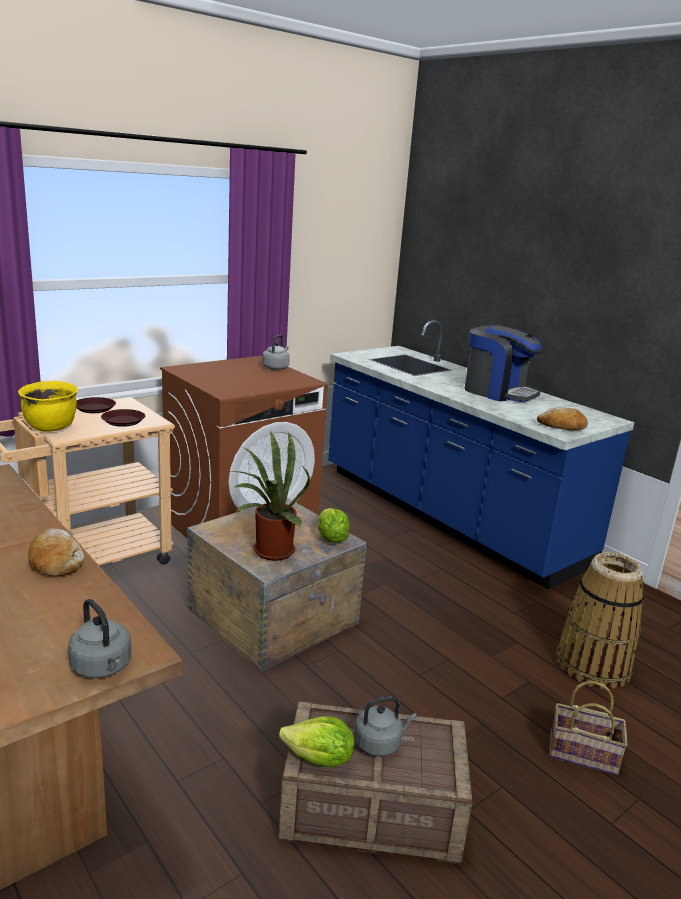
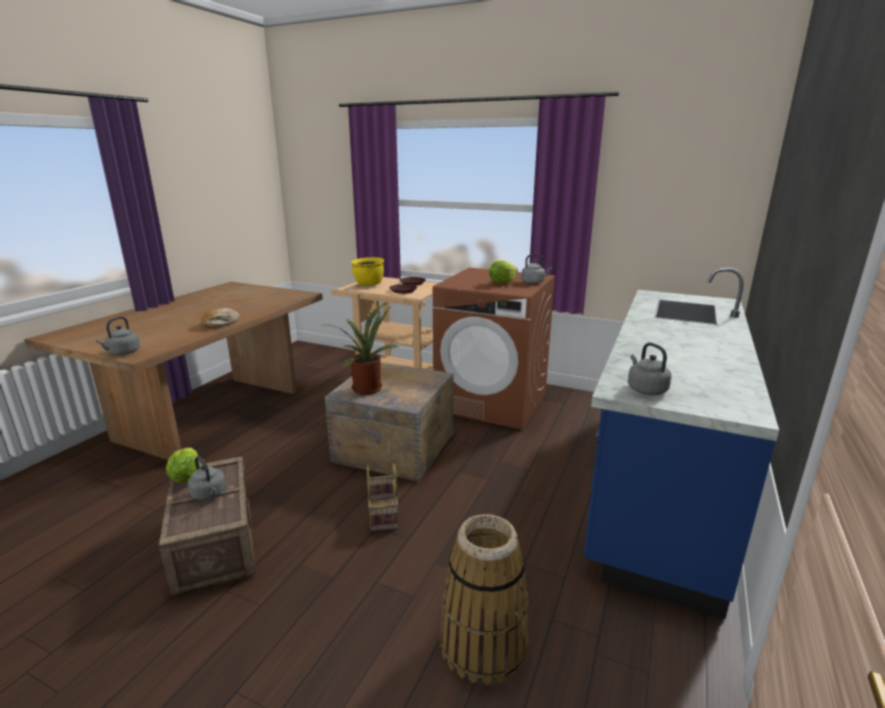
camera: 65 degrees right, 0 degrees up
(331, 539) = (406, 400): lettuce -> lettuce (502, 283)
(498, 392) = (694, 350): coffee machine -> none
(562, 426) = (645, 389): bread -> grey kettle
(584, 753) = (326, 657): basket -> basket (384, 515)

